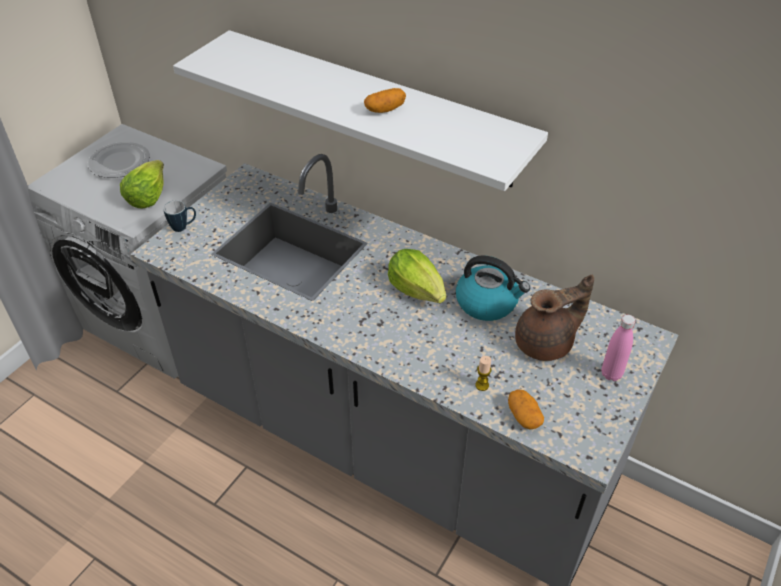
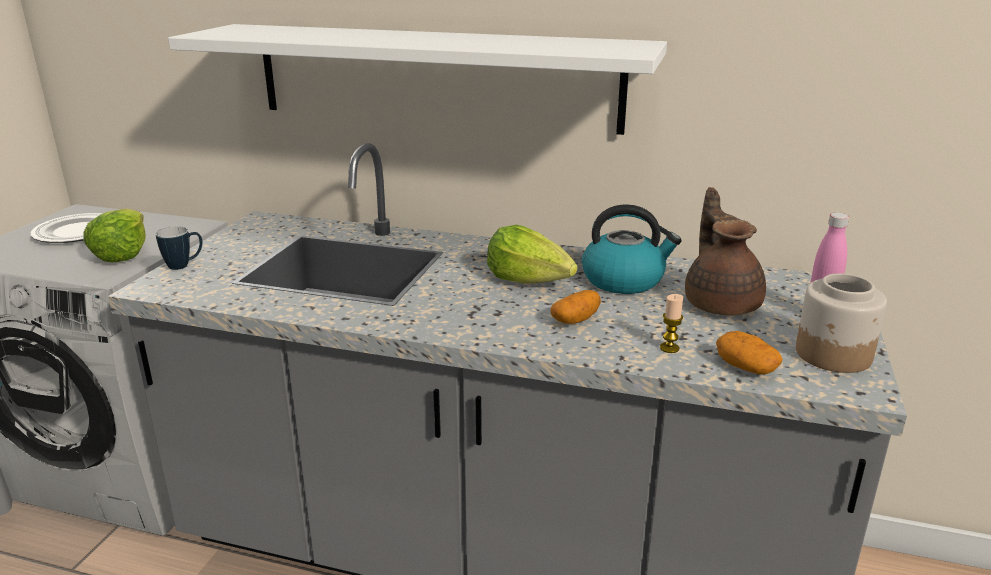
camera: 15 degrees left, 20 degrees down
(385, 110) = (463, 41): potato -> potato (575, 320)
(546, 343) = (721, 302): brown teapot -> brown teapot turned 60 degrees counterclockwise
(594, 417) = (833, 355): none -> jar

